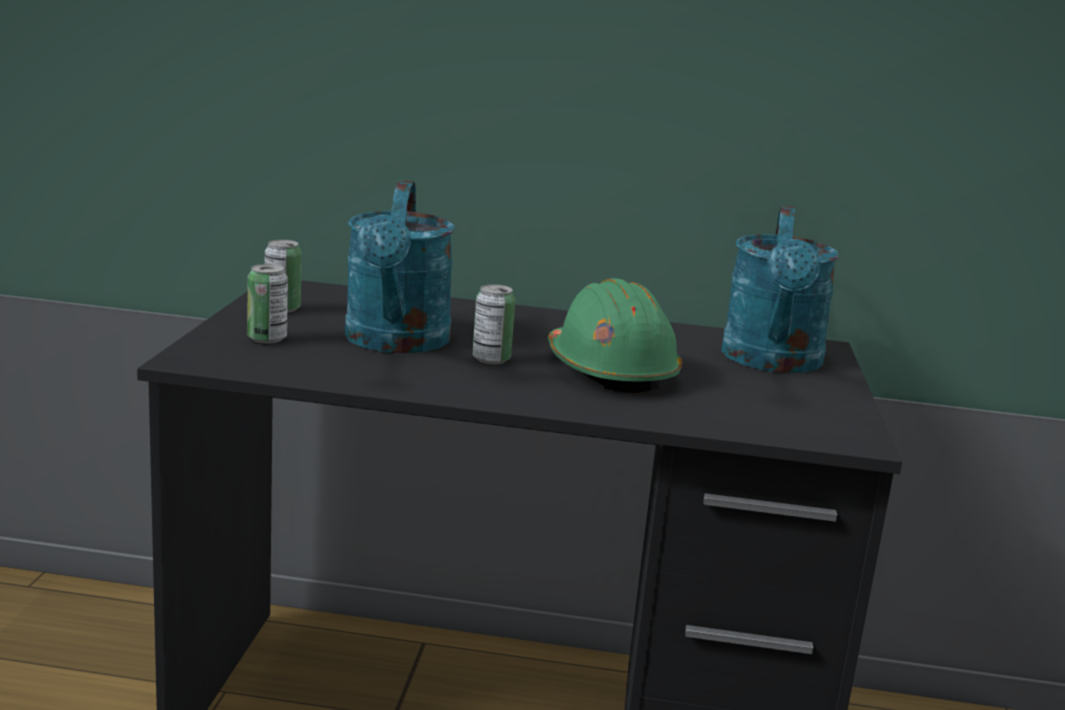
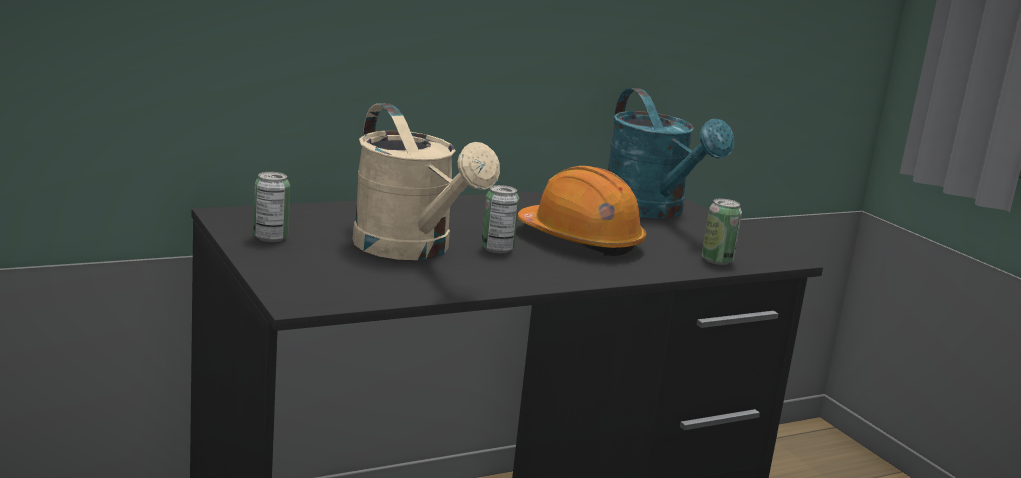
camera: 35 degrees left, 0 degrees up
(267, 339) = (316, 268): can -> can (717, 260)
(396, 343) = (412, 250): turquoise watering can -> beige watering can
(610, 371) = (581, 240): green hard hat -> orange hard hat

